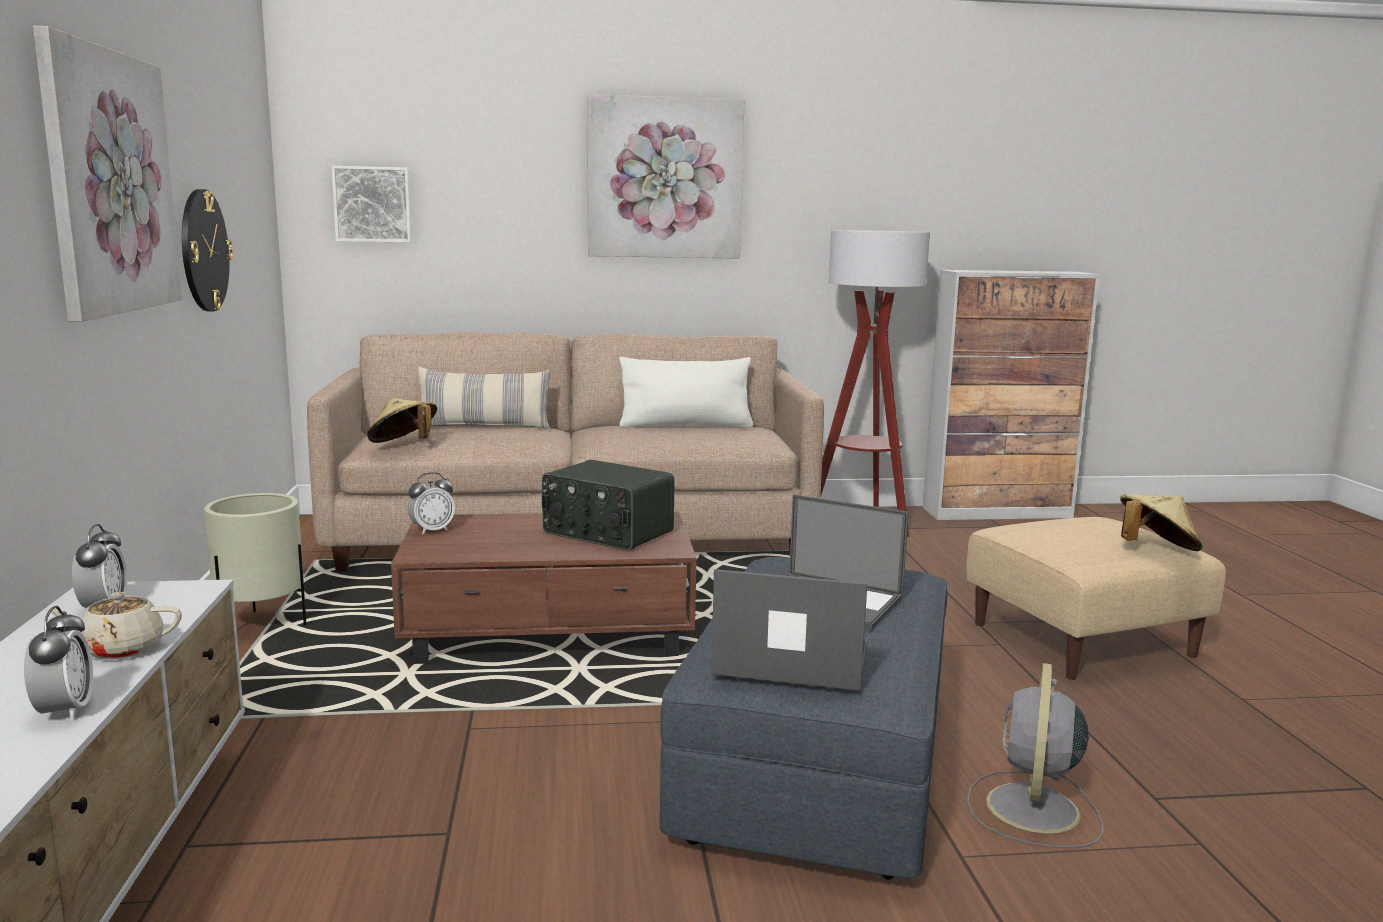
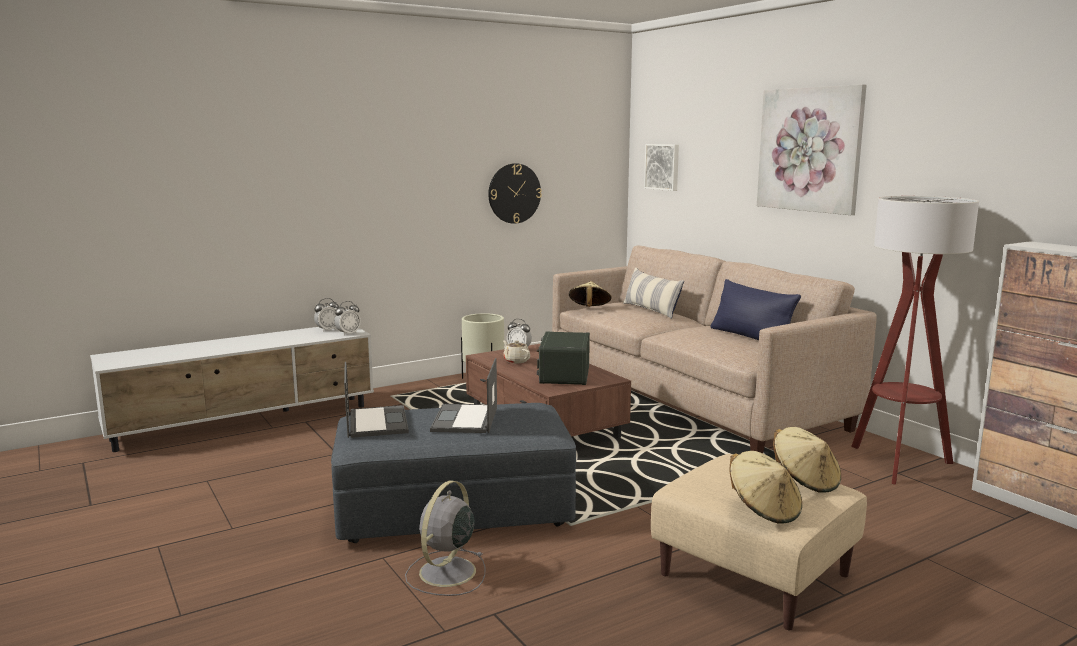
camera: 65 degrees right, 0 degrees up
(65, 711) = (244, 347): alarm clock -> alarm clock (348, 334)
(110, 182) = (421, 165): picture -> none
(120, 649) = (294, 340): beige teapot -> beige teapot (516, 361)
(685, 426) = (750, 337): white pillow -> blue pillow
(1032, 810) = (446, 573): grey fan -> grey fan turned 60 degrees counterclockwise
(1083, 522) = (805, 481): none -> beige hat

